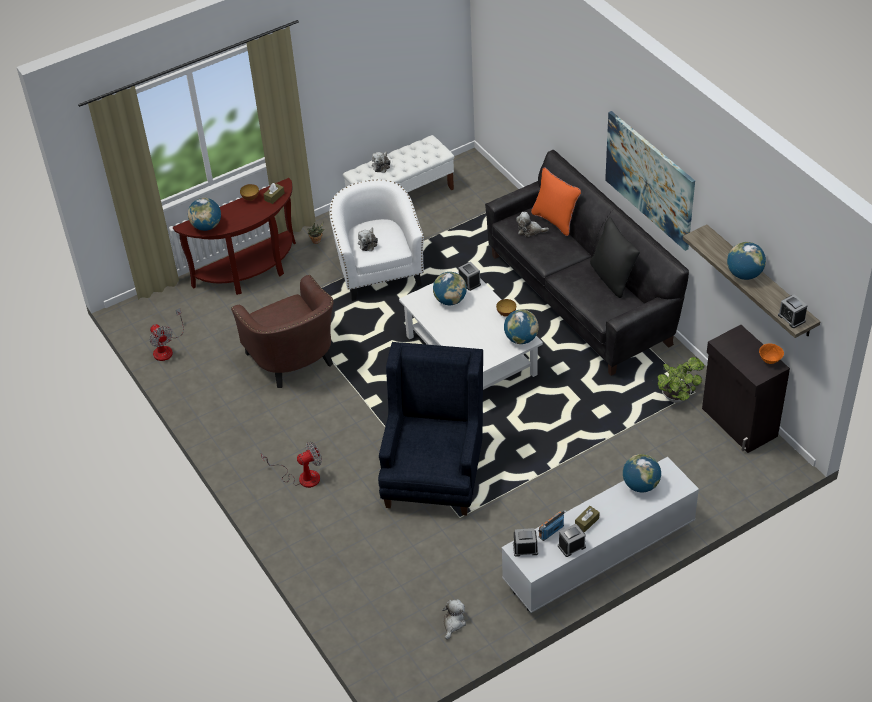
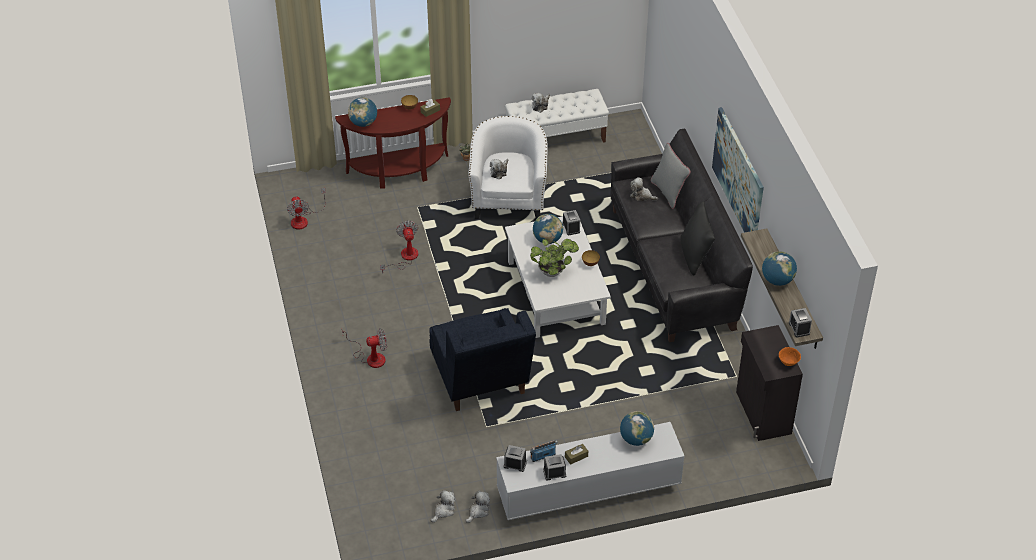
camera: 15 degrees right, 0 degrees up
(294, 361) = (405, 258): brown armchair -> fan
(434, 471) = (482, 382): blue armchair -> blue armchair turned 135 degrees clockwise
(491, 612) = (478, 511): none -> plush toy
(521, 339) = (593, 288): globe -> none
(555, 220) = (668, 192): orange pillow -> grey pillow
(677, 396) = (719, 375): potted plant -> potted plant (553, 271)

